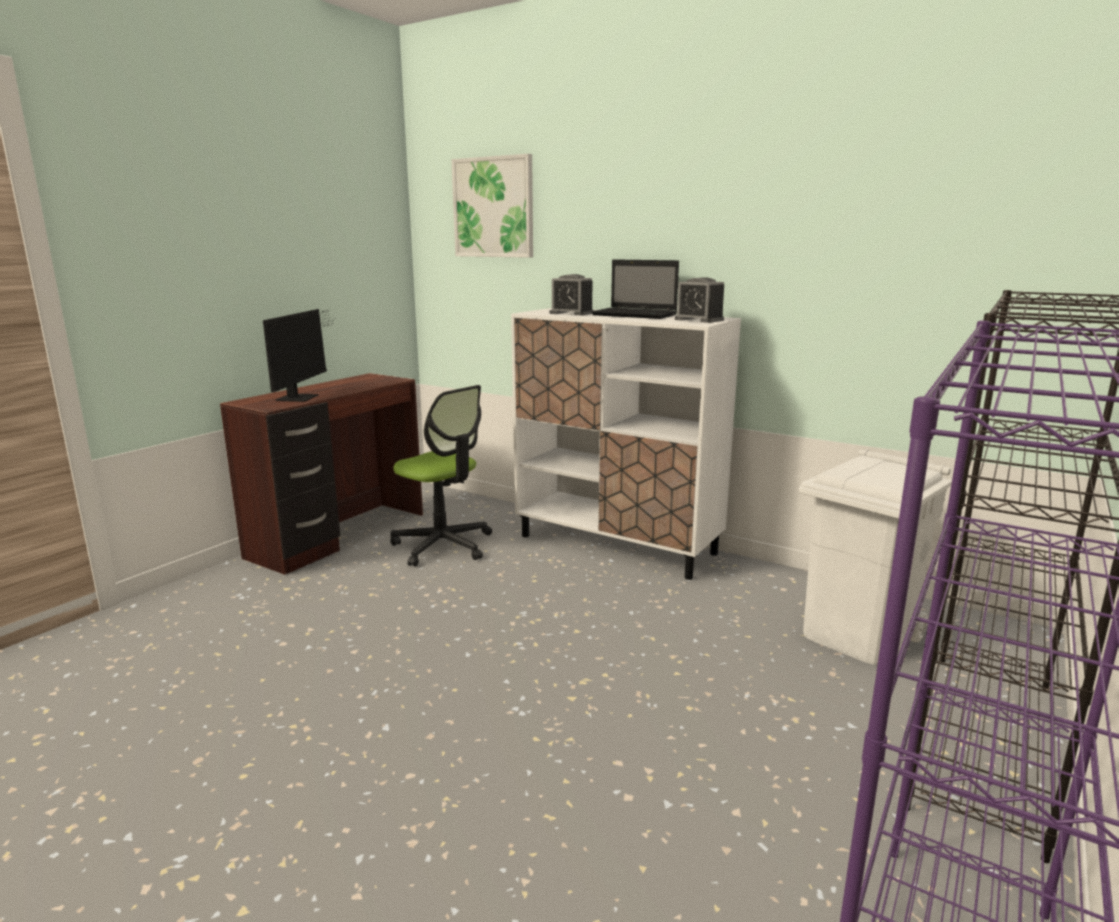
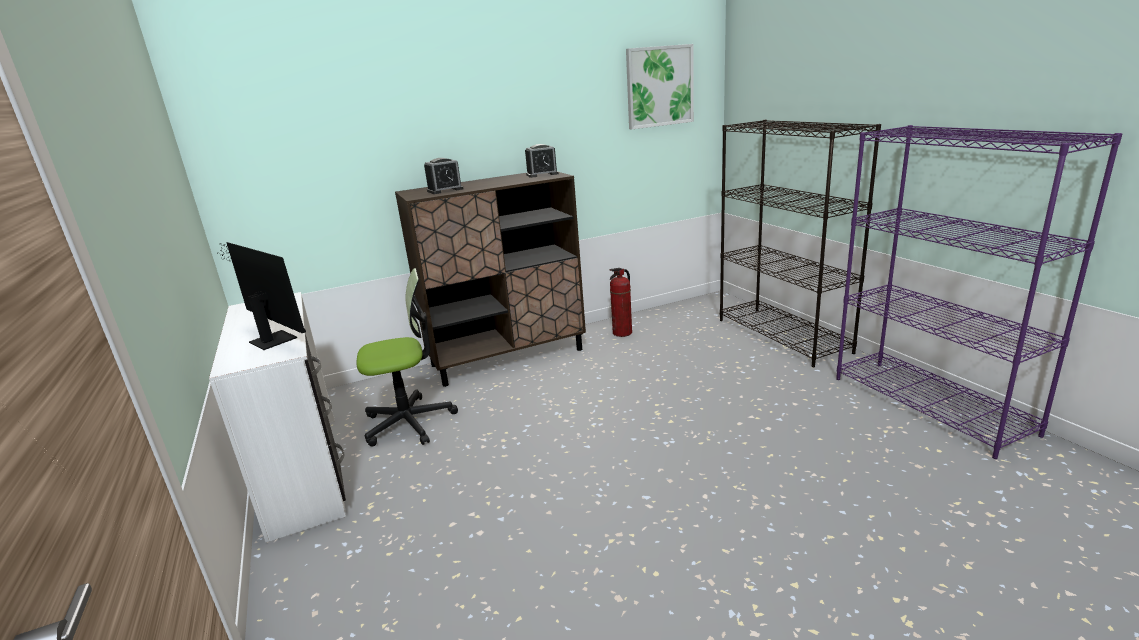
camera: 55 degrees left, 5 degrees up
(340, 536) = (307, 471): brown desk -> white desk
(494, 207) = (301, 109): picture -> picture (659, 86)
(617, 545) = (508, 357): white cabinet -> brown cabinet
(636, 315) = (490, 181): laptop -> none
(773, 592) = (622, 333): none -> fire extinguisher
(858, 635) = (684, 329): white trash can -> none

